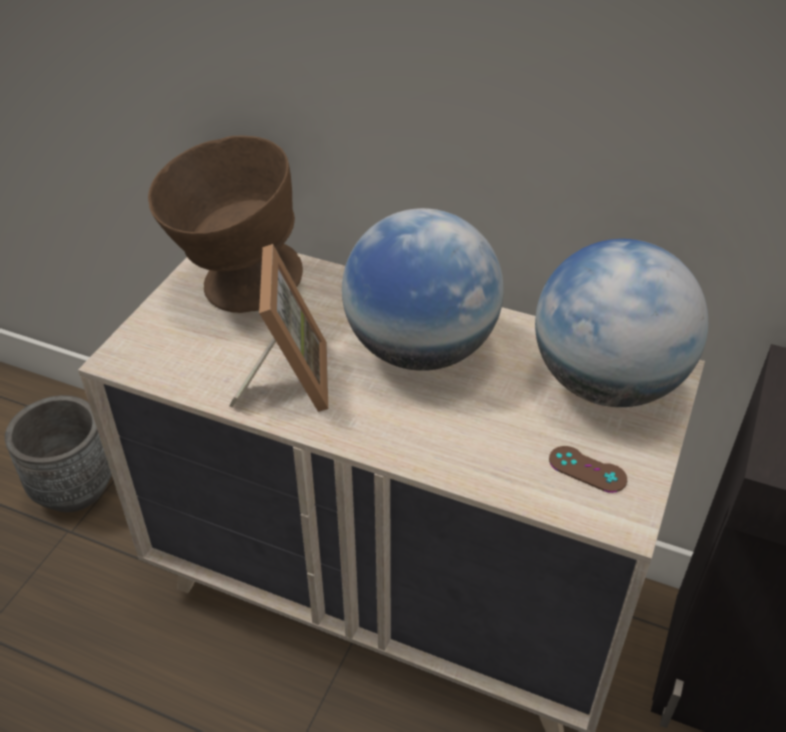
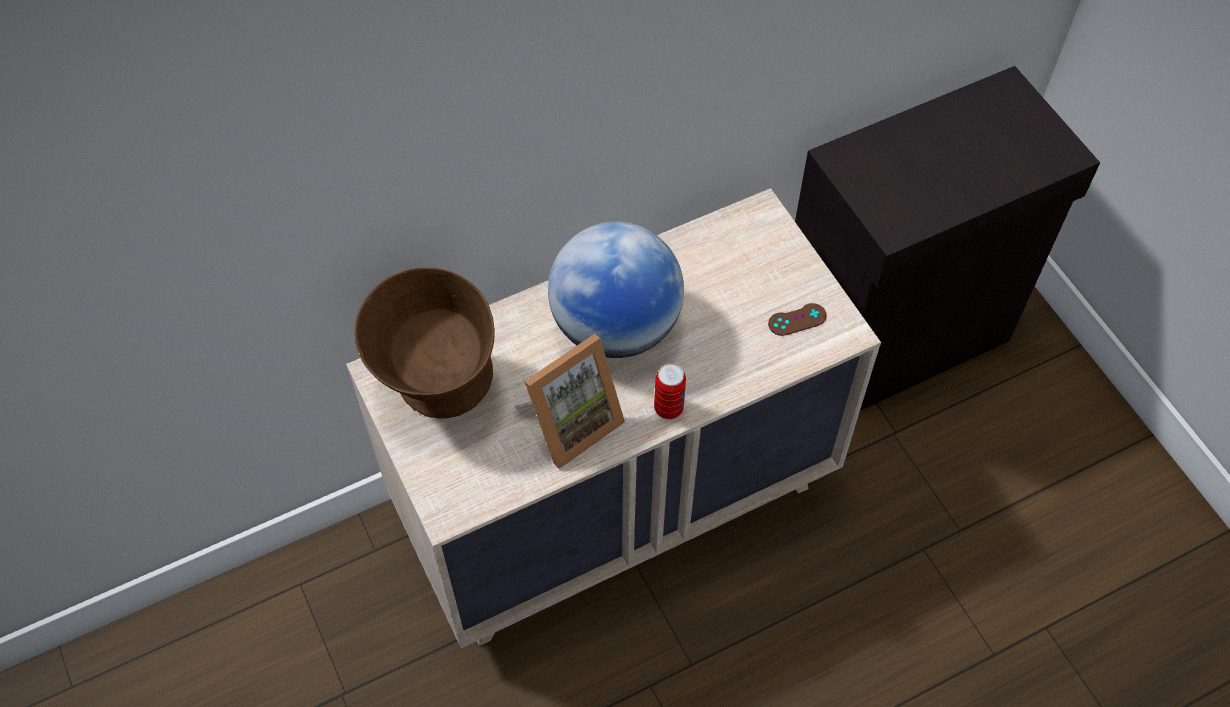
camera: 50 degrees left, 15 degrees up
(74, 488) = (298, 664): grey planter -> none
(286, 379) = (570, 422): picture frame -> picture frame turned 105 degrees clockwise
(373, 435) = (668, 408): none -> can
(607, 383) = (741, 252): globe -> none

